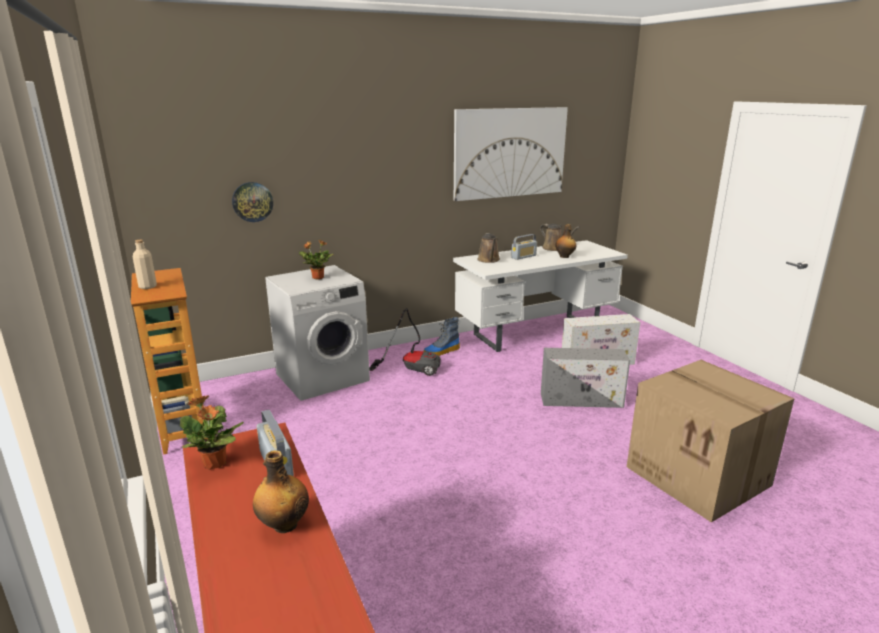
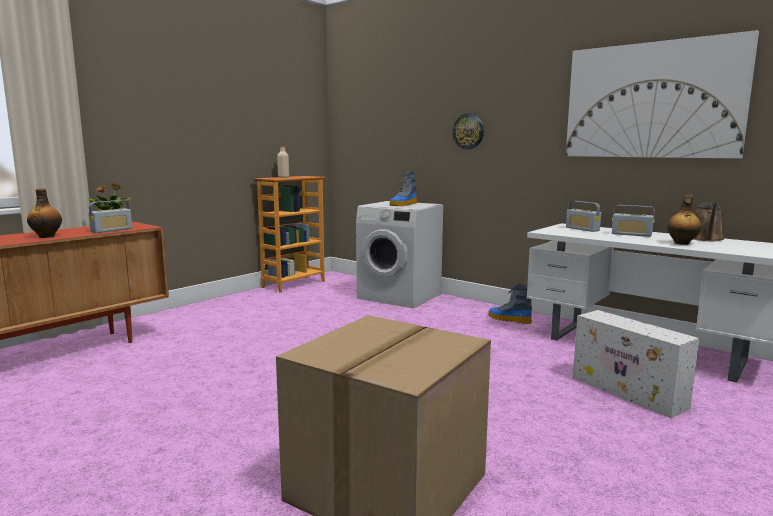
camera: 65 degrees right, 10 degrees down
(252, 202) = (394, 140): wall clock -> wall clock (468, 131)
(317, 277) = (404, 204): potted plant -> boot
(412, 368) = (457, 316): vacuum cleaner -> none
(489, 260) = (582, 229): brown watering can -> radio
(582, 400) = (501, 394): grey storage box -> none

